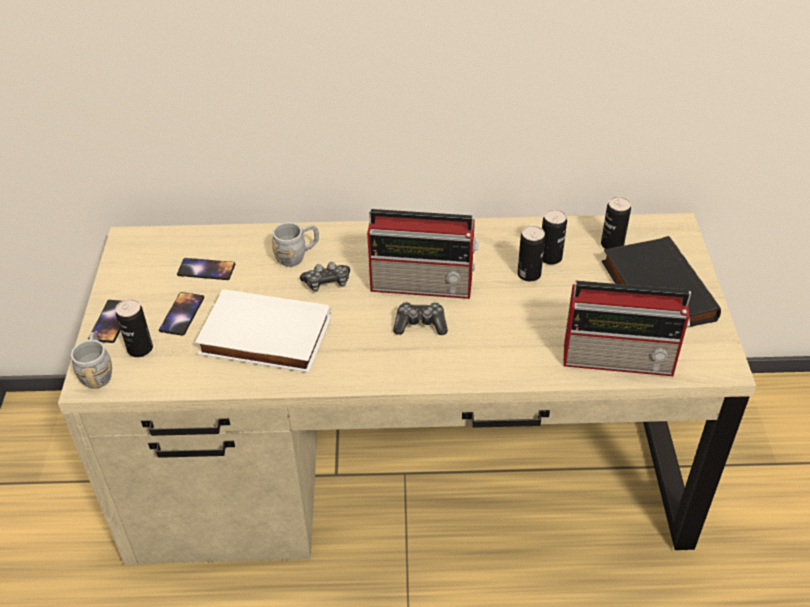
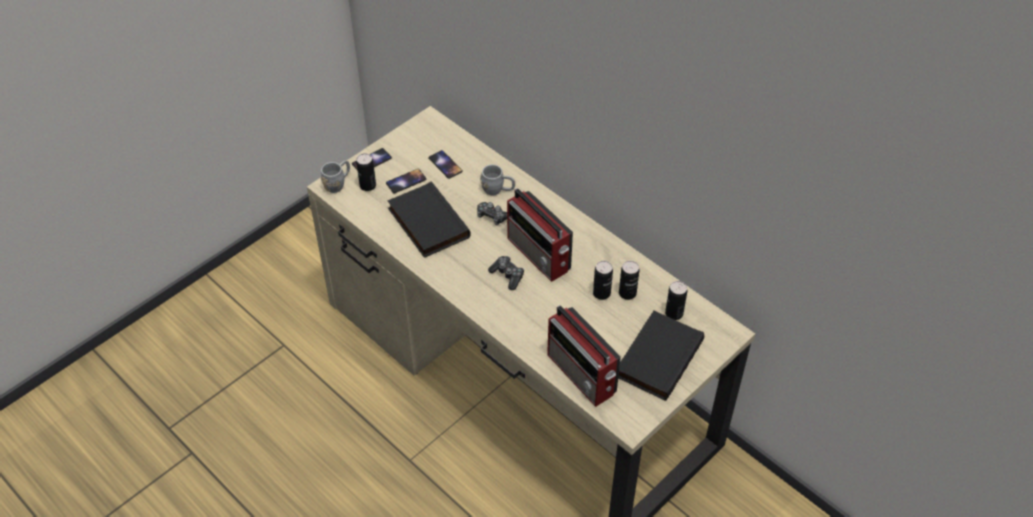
camera: 45 degrees right, 5 degrees up
(263, 338) = (426, 223): white book -> black book

